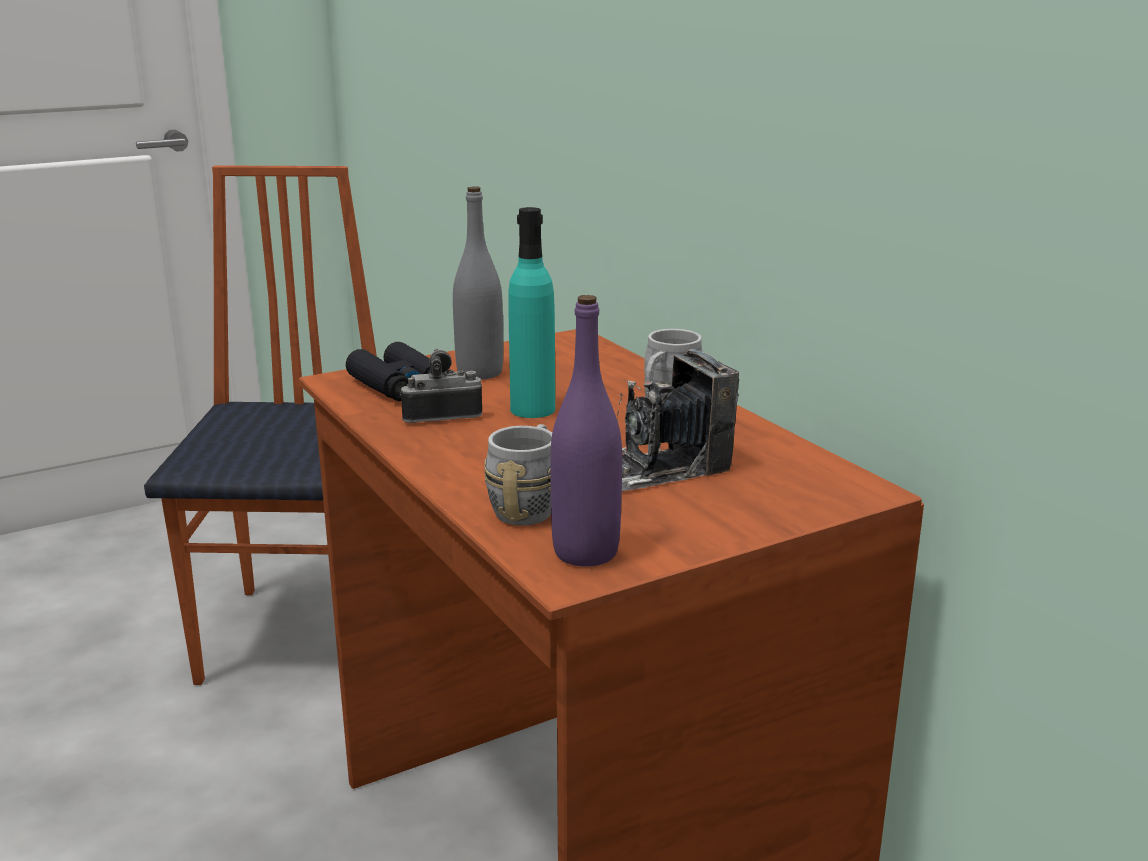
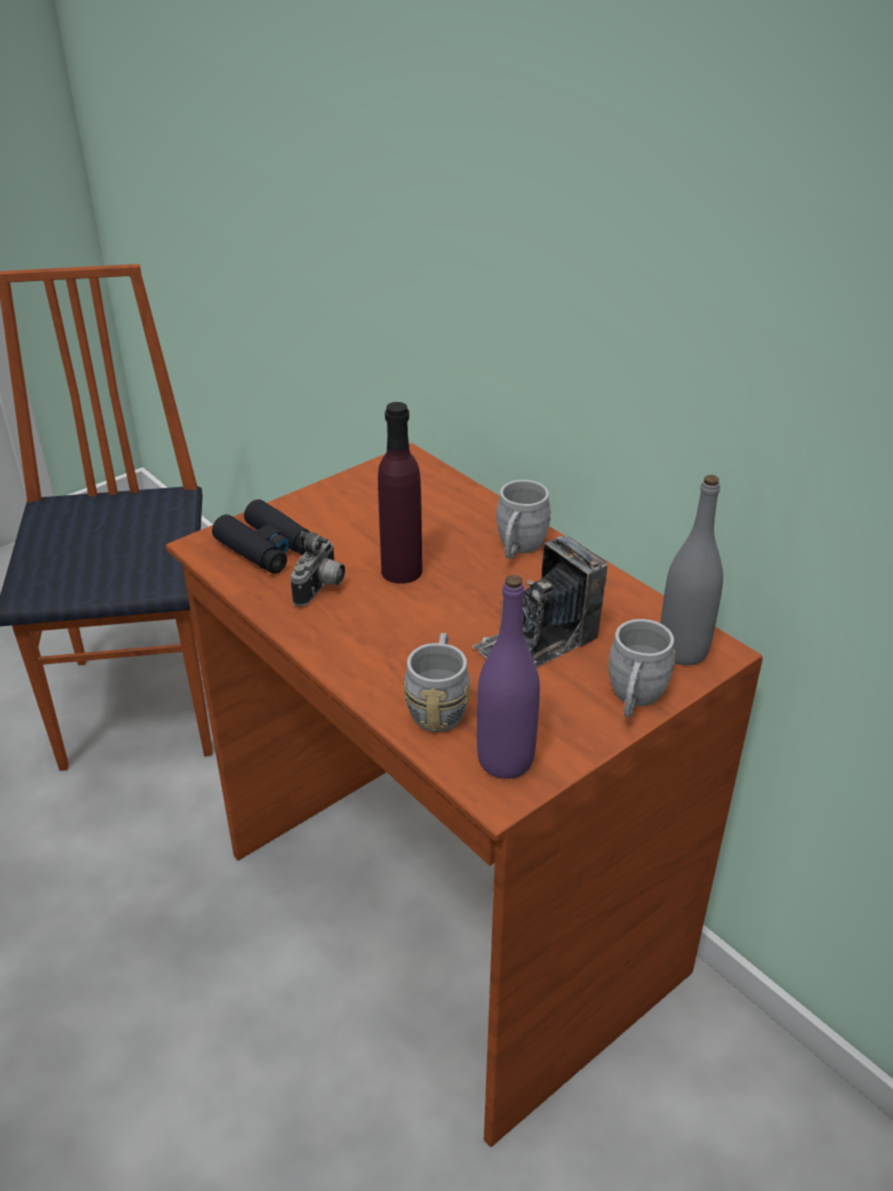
camera: 10 degrees left, 15 degrees up
(441, 416) = (321, 589): camera -> camera turned 135 degrees clockwise
(479, 373) = (336, 521): grey bottle -> grey bottle (683, 651)
(532, 409) = (401, 571): turquoise bottle -> purple bottle
(755, 519) = (634, 699): none -> grey mug

